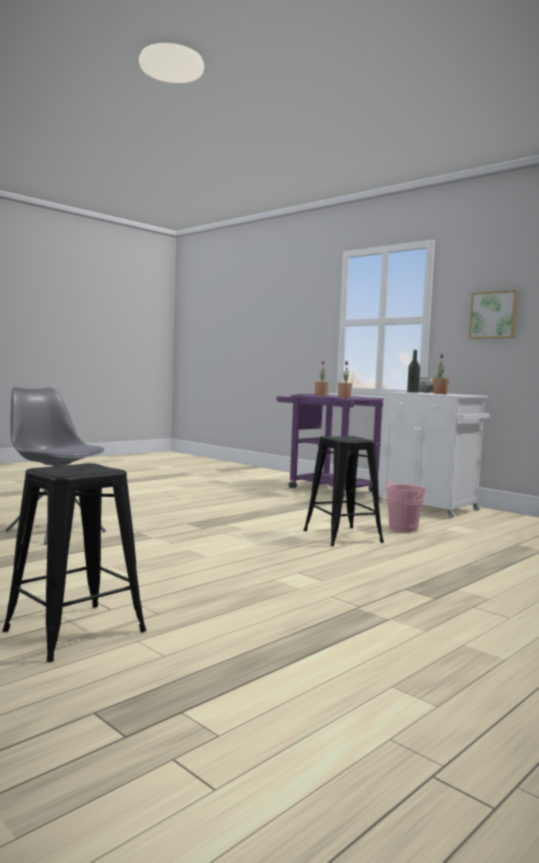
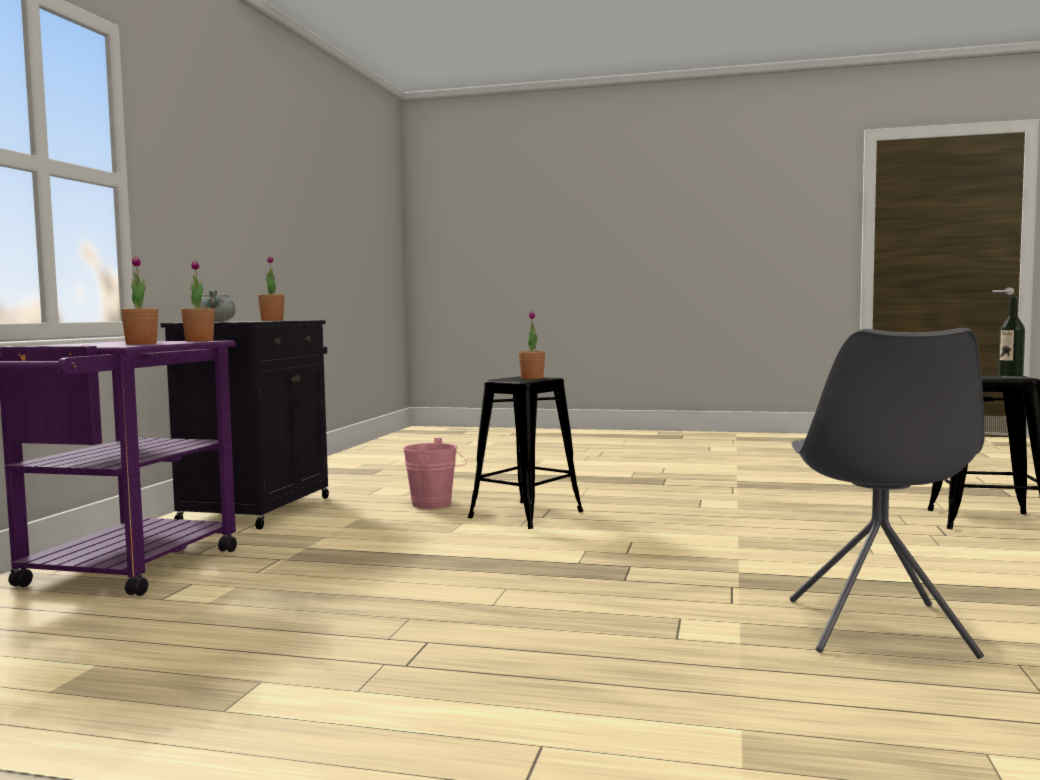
camera: 120 degrees left, 0 degrees up
(348, 439) = (532, 378): none -> potted plant
(412, 392) = (245, 321): bottle -> bottle (1010, 377)
(428, 507) = (258, 510): white cabinet -> black cabinet
(494, 315) = (203, 195): picture -> none

